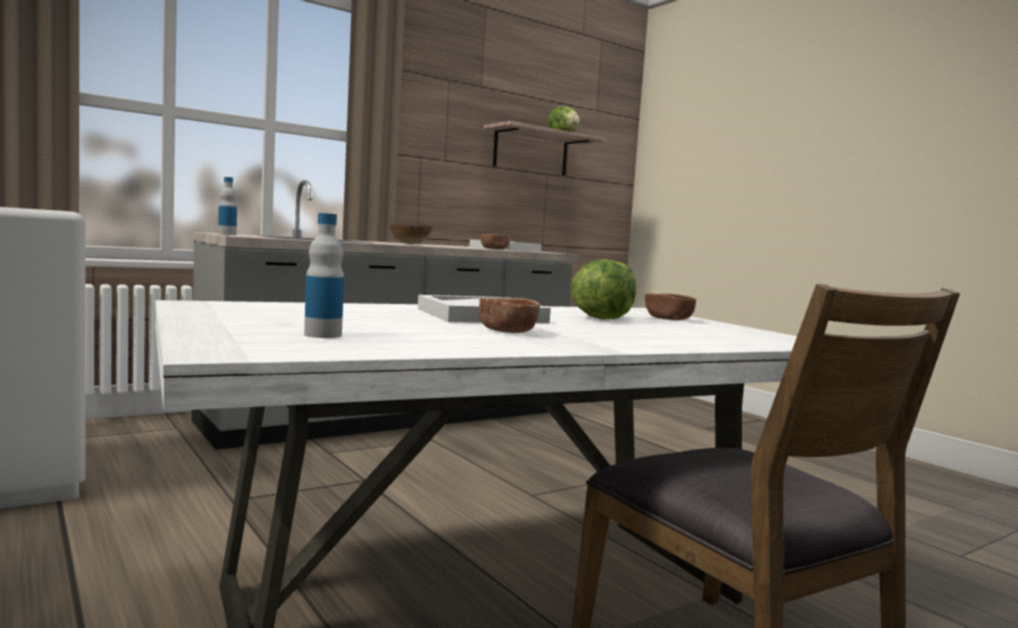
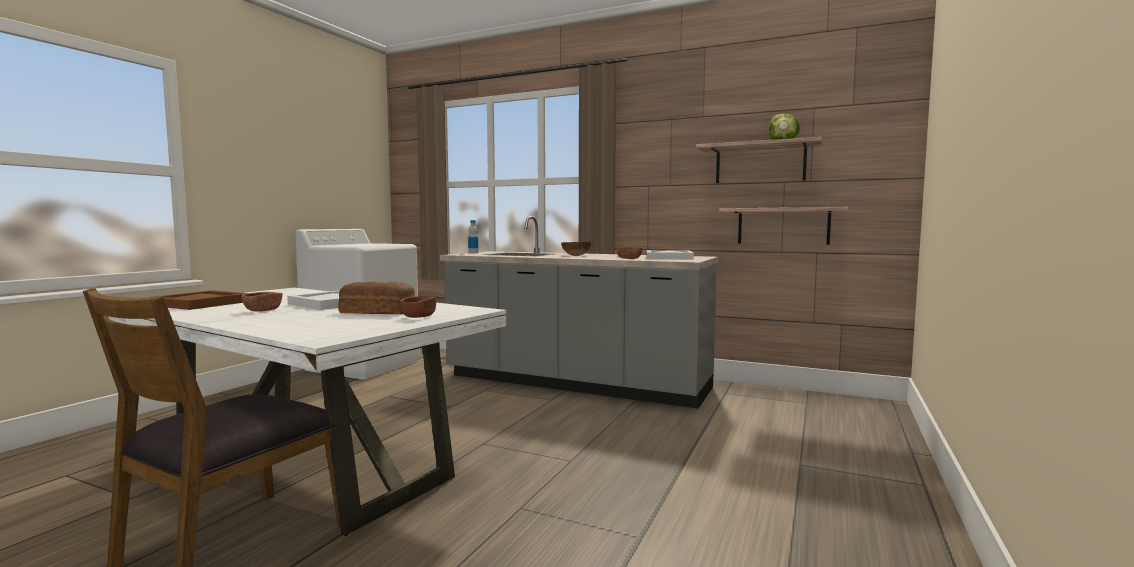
camera: 60 degrees right, 0 degrees up
(323, 335) = (201, 304): bottle -> brown tray
(546, 219) = (783, 226): none -> shelf
(601, 318) = (377, 311): lettuce -> bread

